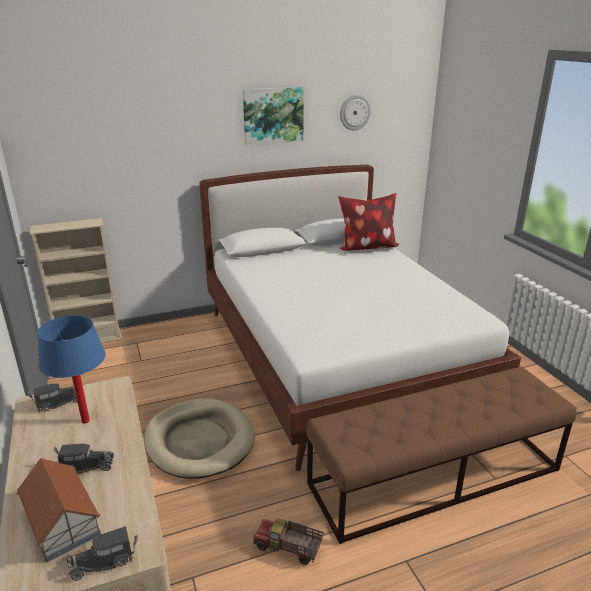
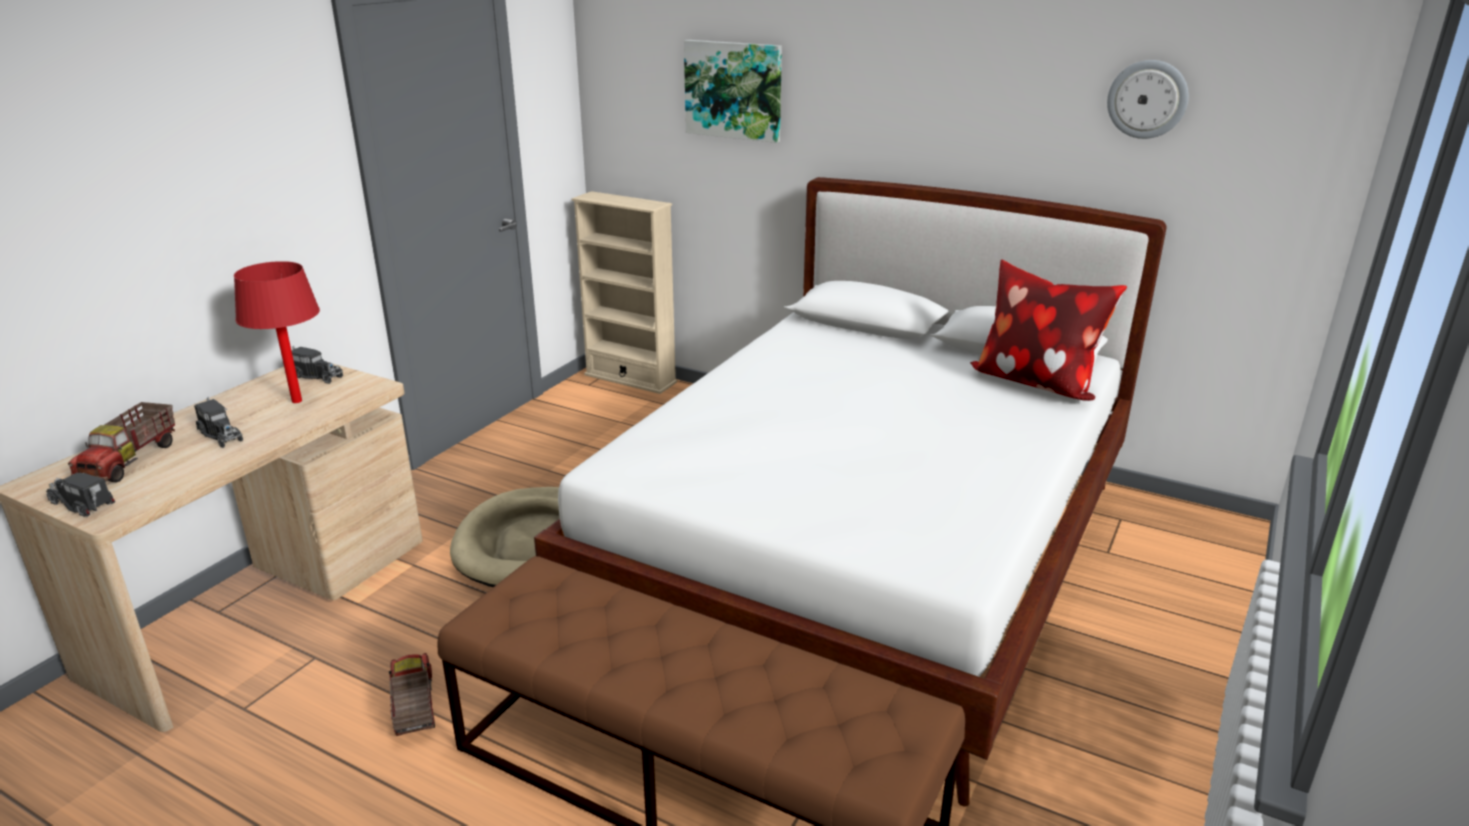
camera: 50 degrees right, 0 degrees up
(62, 520) = (131, 460): toy house -> toy truck
(85, 421) = (297, 401): blue table lamp -> red table lamp
(273, 115) = (961, 82): picture -> picture (734, 90)

